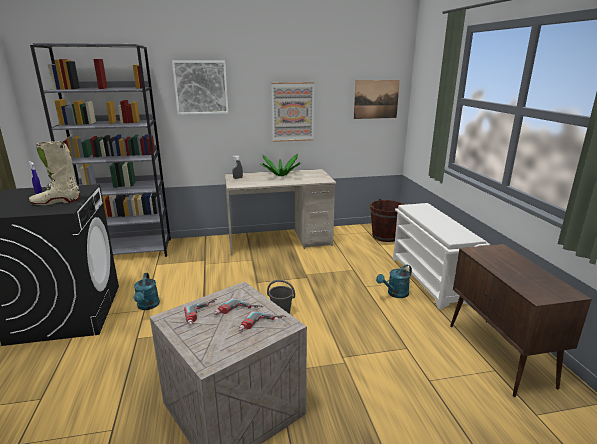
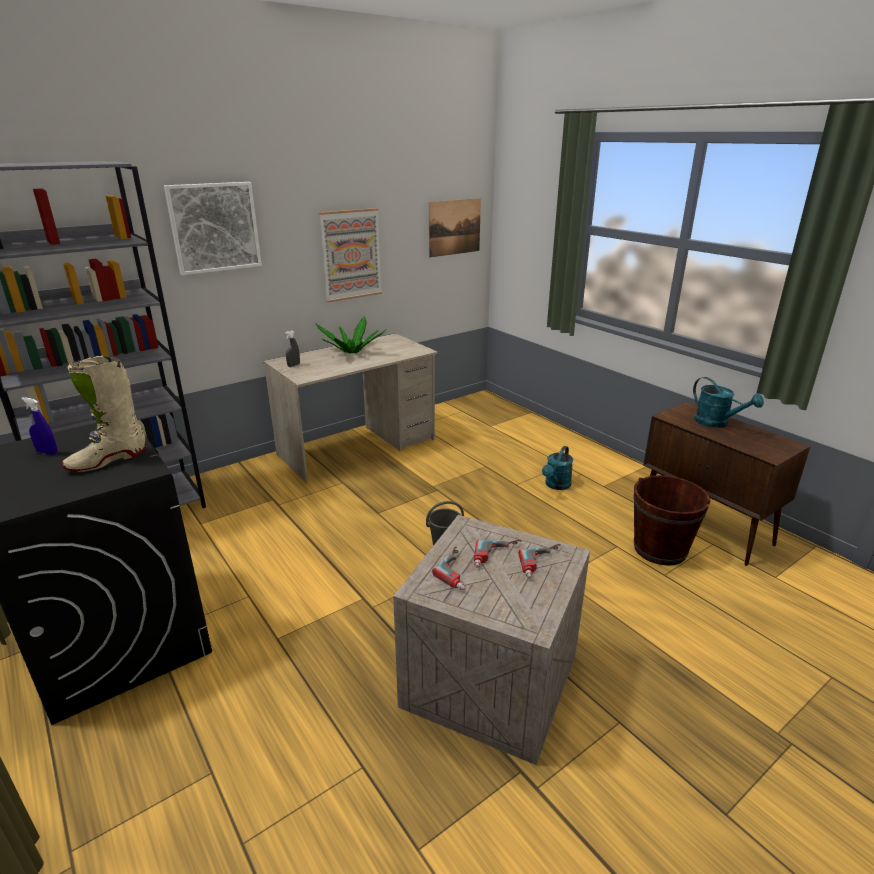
camera: 25 degrees left, 5 degrees up
(147, 306) = (249, 589): turquoise watering can -> turquoise watering can (717, 423)
(385, 236) = (487, 413): brown bucket -> brown bucket (660, 549)
(430, 280) = (580, 459): white shoe rack -> none

